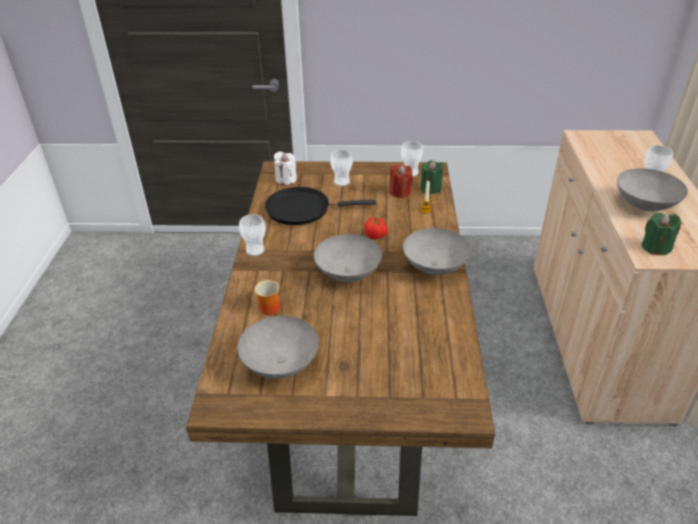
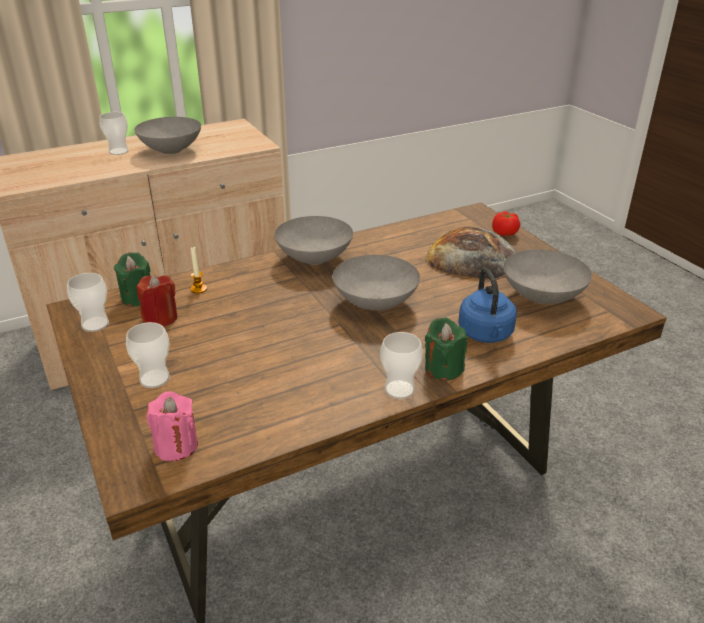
camera: 120 degrees left, 5 degrees down
(266, 307) = (486, 335): mug -> blue kettle
(286, 180) = (176, 446): white candle -> pink candle
(302, 209) = (263, 388): black frying pan -> none
(372, 355) = (472, 258): none -> bread
(376, 236) = (285, 307): tomato -> tomato (504, 233)
(655, 247) = (242, 143): green candle -> green candle (443, 369)

